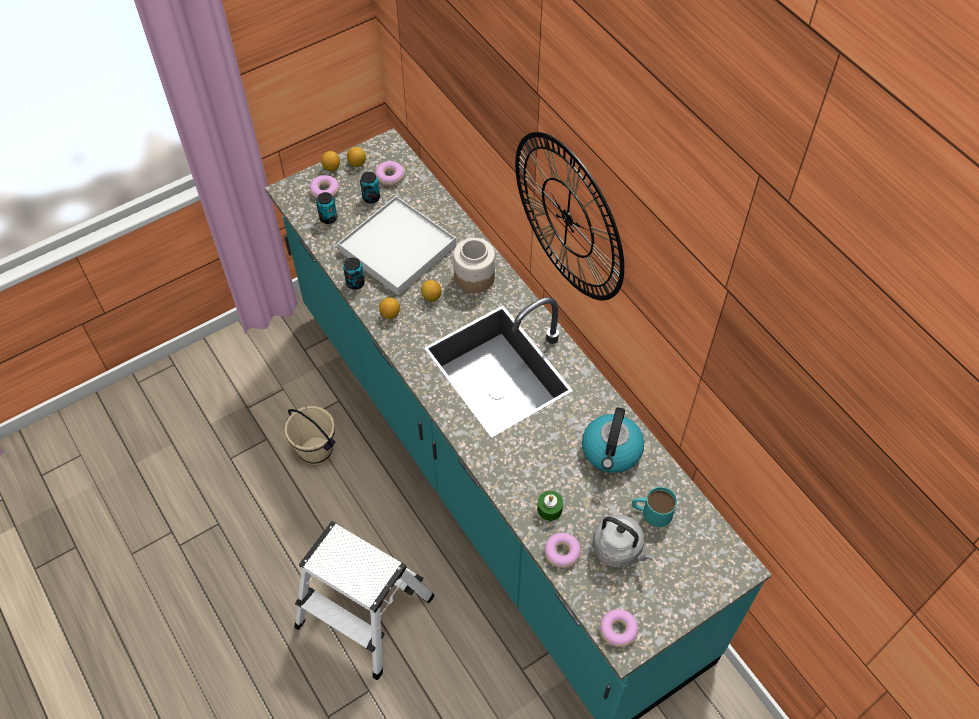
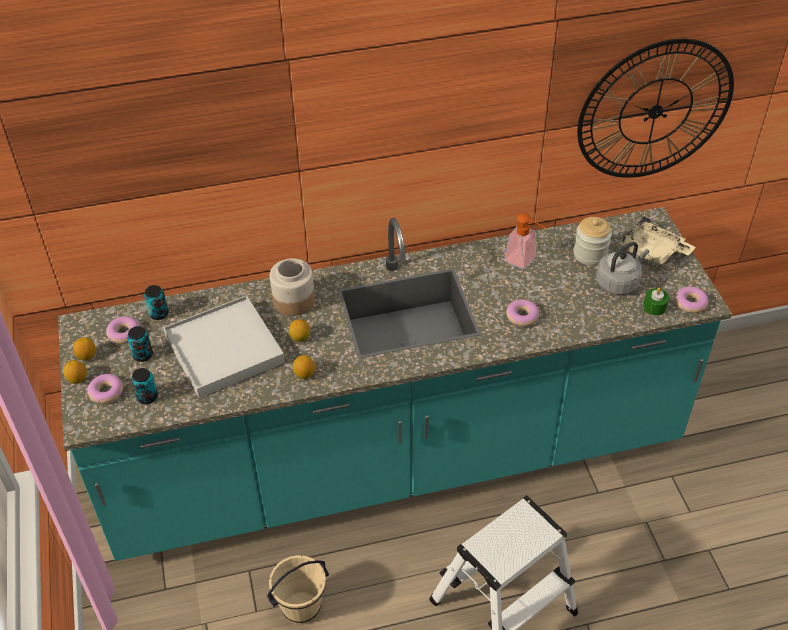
camera: 70 degrees left, 10 degrees down
(355, 283) = (249, 393): can -> can (159, 314)
(549, 509) = (567, 314): green candle -> green candle (654, 307)
(562, 552) = (611, 318): donut -> donut (522, 316)
(568, 217) = (360, 142): wall clock -> wall clock (655, 111)
(611, 451) = (524, 261): kettle -> soap dispenser
(651, 512) = (590, 254): turquoise mug -> jar
(687, 576) = (652, 251): none -> beige tray

